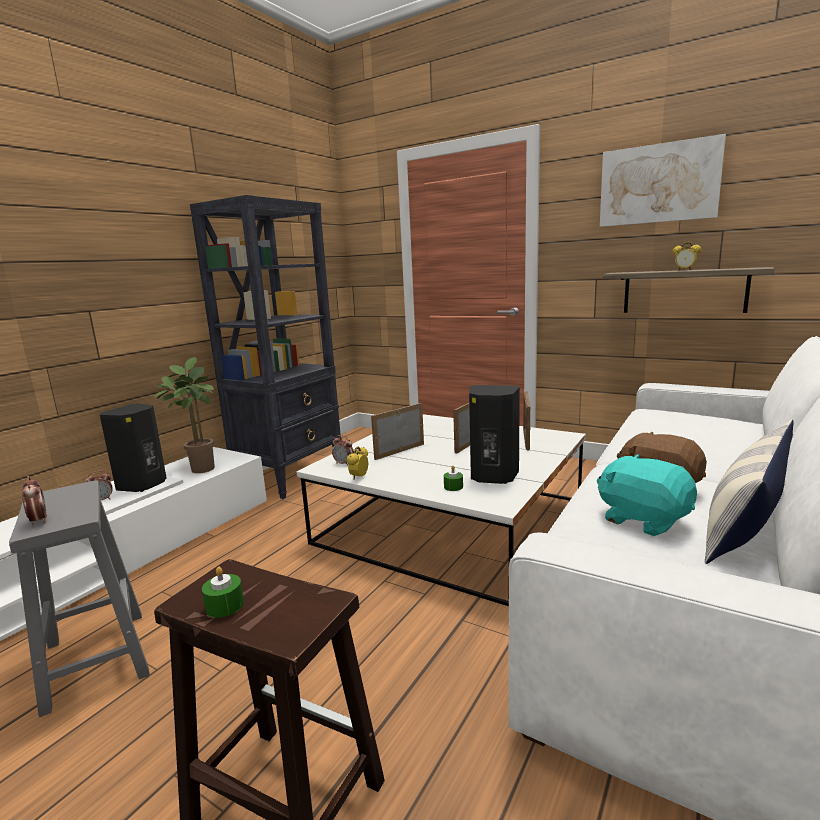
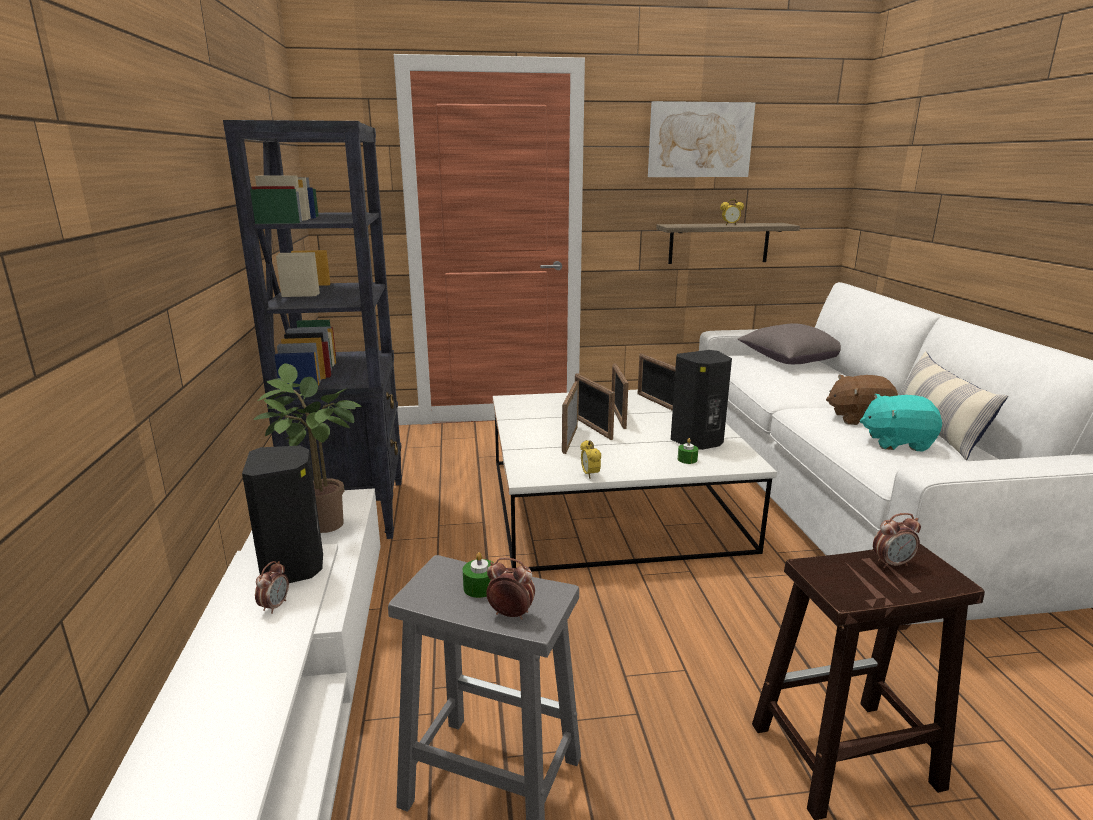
camera: 40 degrees left, 5 degrees up
(224, 605) = (873, 586): green candle -> green candle (480, 587)
(344, 463) = (543, 466): alarm clock -> alarm clock (892, 563)
(432, 447) = (592, 428): none -> picture frame
(714, 423) = (790, 361): none -> grey pillow

